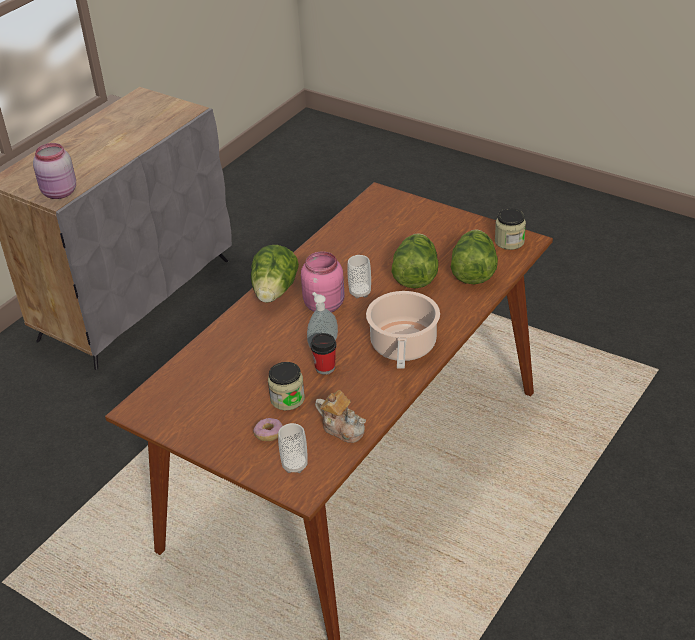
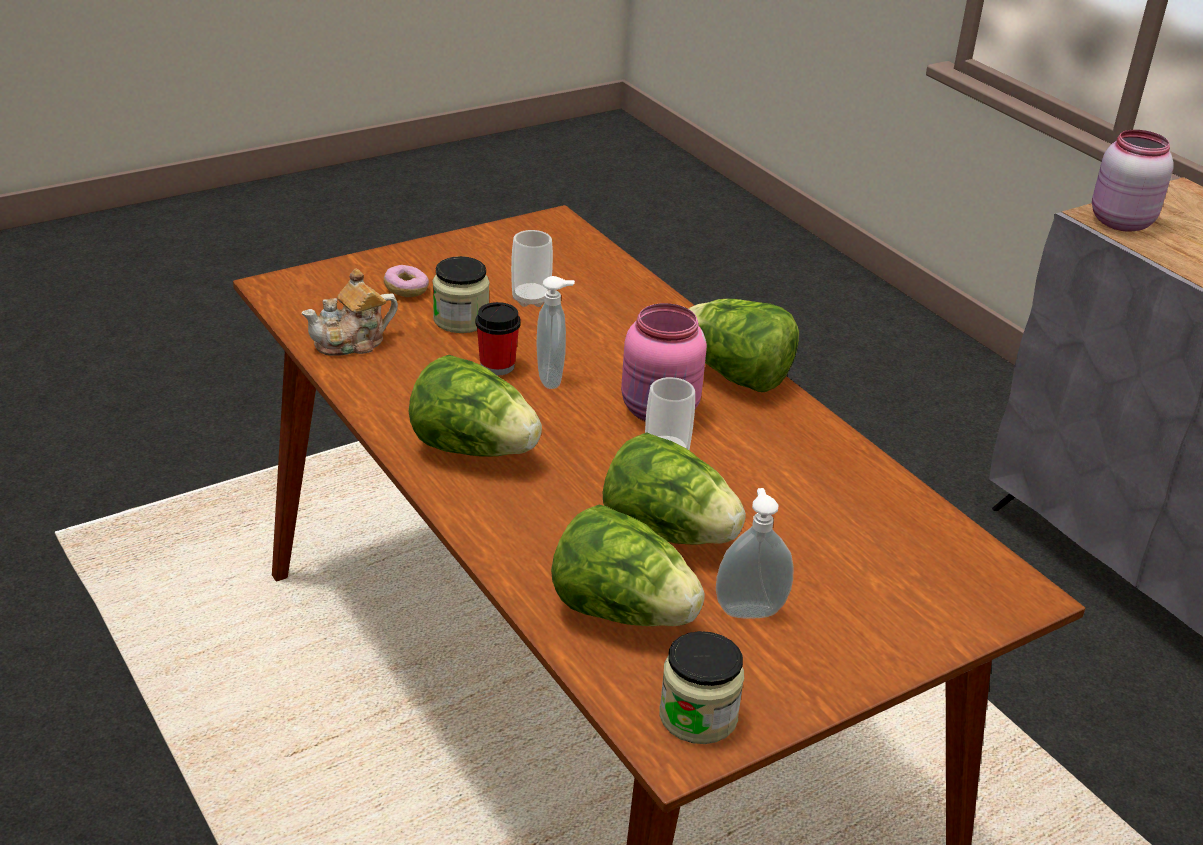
camera: 110 degrees right, 5 degrees down
(295, 465) = (328, 292): cup -> cup (531, 299)
(403, 347) = (473, 449): cooking pot -> lettuce
(443, 246) = (749, 609): none -> soap dispenser

